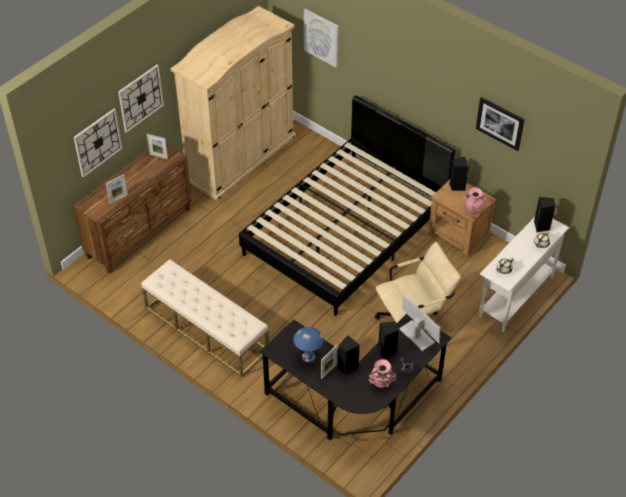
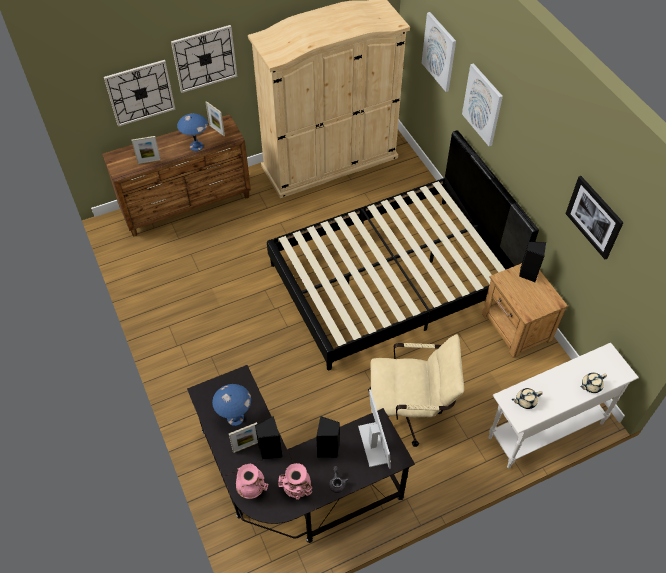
camera: 25 degrees right, 5 degrees up
(149, 174) = (196, 146): none -> blue table lamp
(206, 329) = (187, 332): beige bench -> none
(377, 68) = (482, 105): none -> picture
(473, 210) = (532, 309): pink vase -> pink vase (252, 489)
(542, 227) = (603, 364): black speaker -> none

